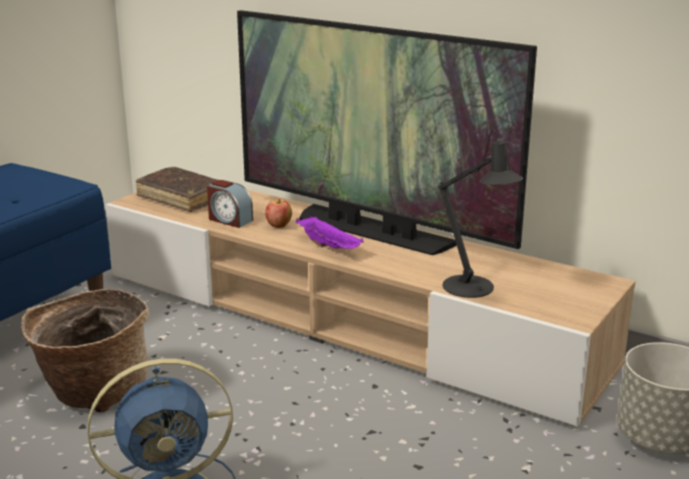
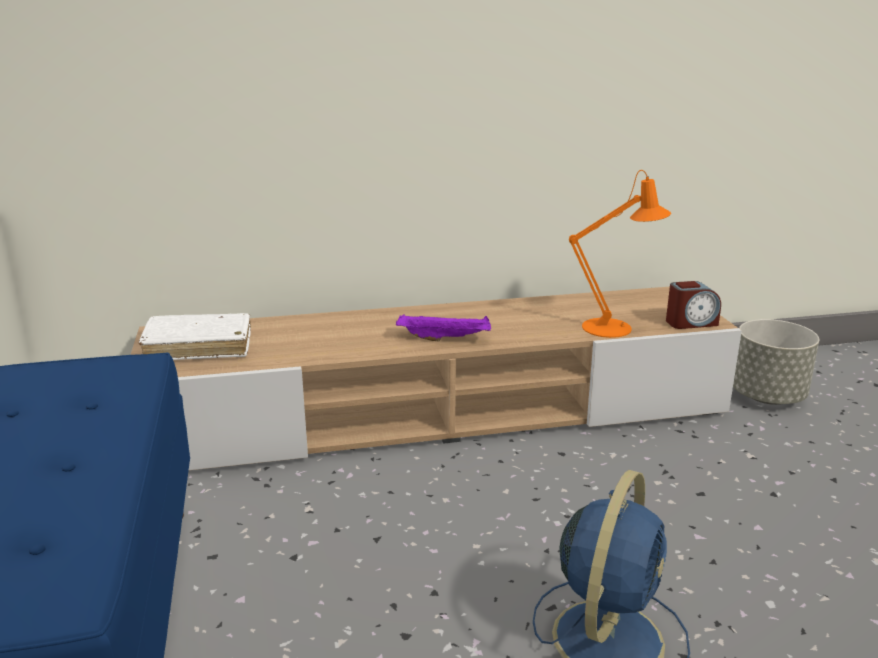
camera: 45 degrees left, 0 degrees up
(93, 392) = (348, 598): basket -> none
(182, 197) = (199, 347): brown book -> white book
(229, 220) = (301, 350): alarm clock -> alarm clock (691, 323)
(279, 226) = (360, 338): apple -> none
(372, 231) = (446, 314): television -> none
(474, 289) = (614, 328): black table lamp -> orange table lamp

